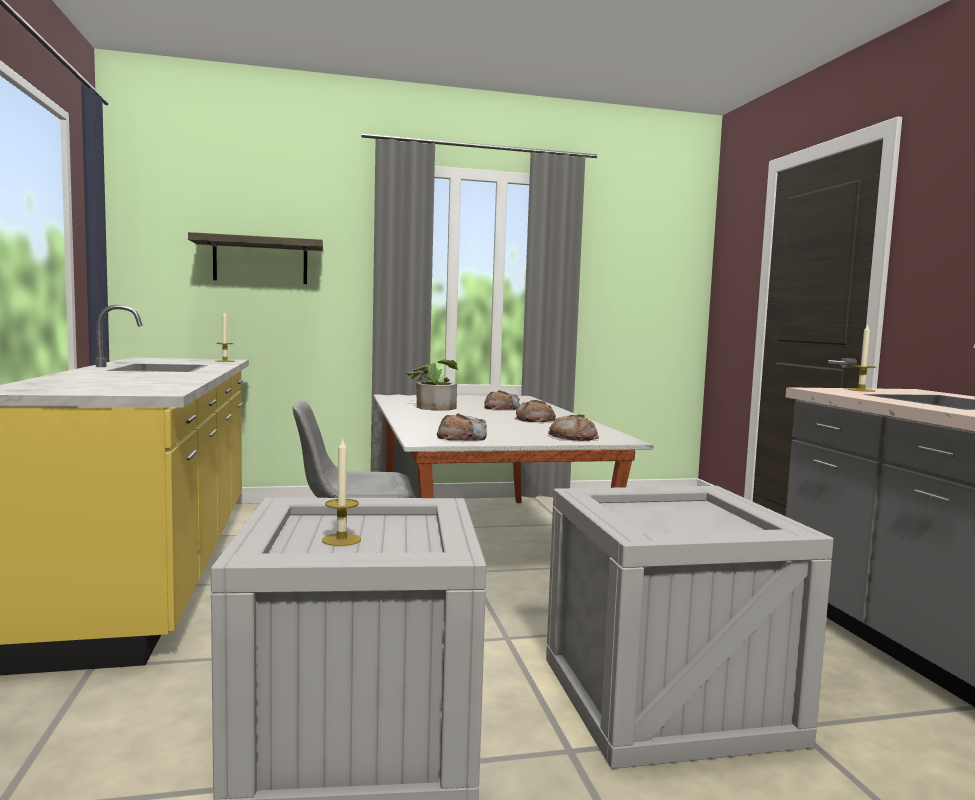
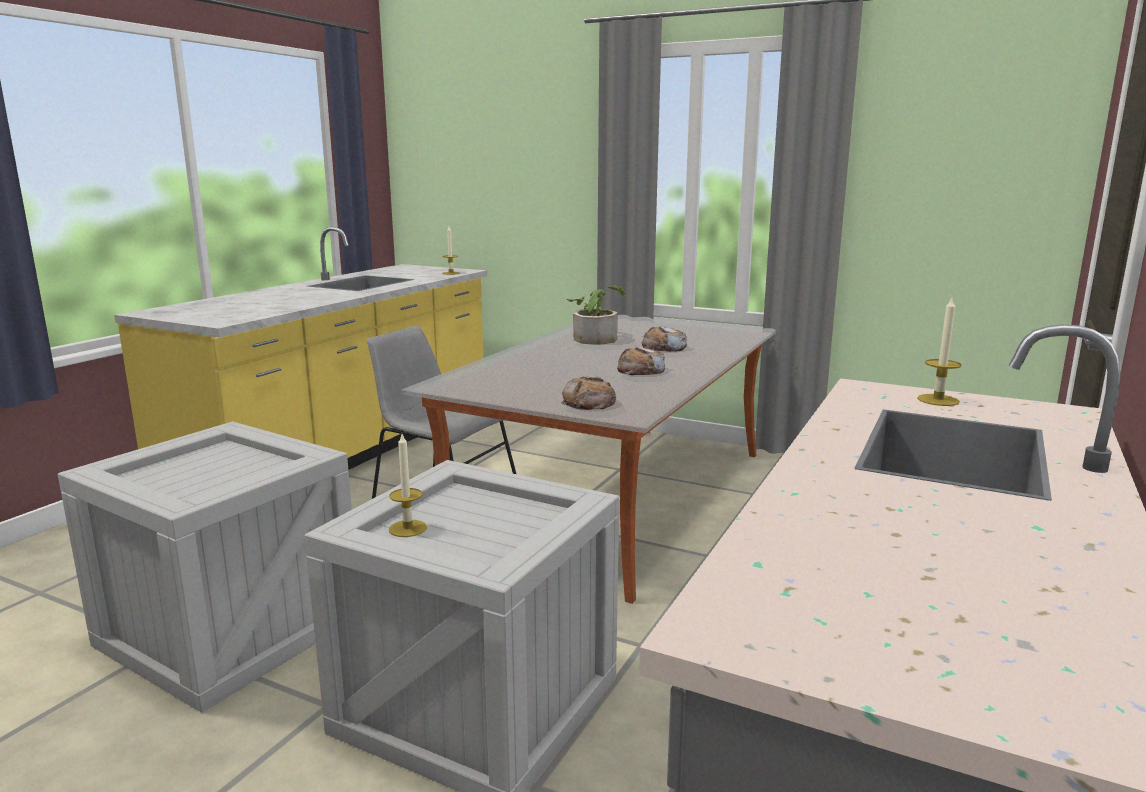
camera: 40 degrees right, 10 degrees up
(260, 261) = (505, 169): shelf -> none
(341, 540) = (191, 470): candle -> candle (408, 528)
(461, 437) = (479, 386): bread -> none

